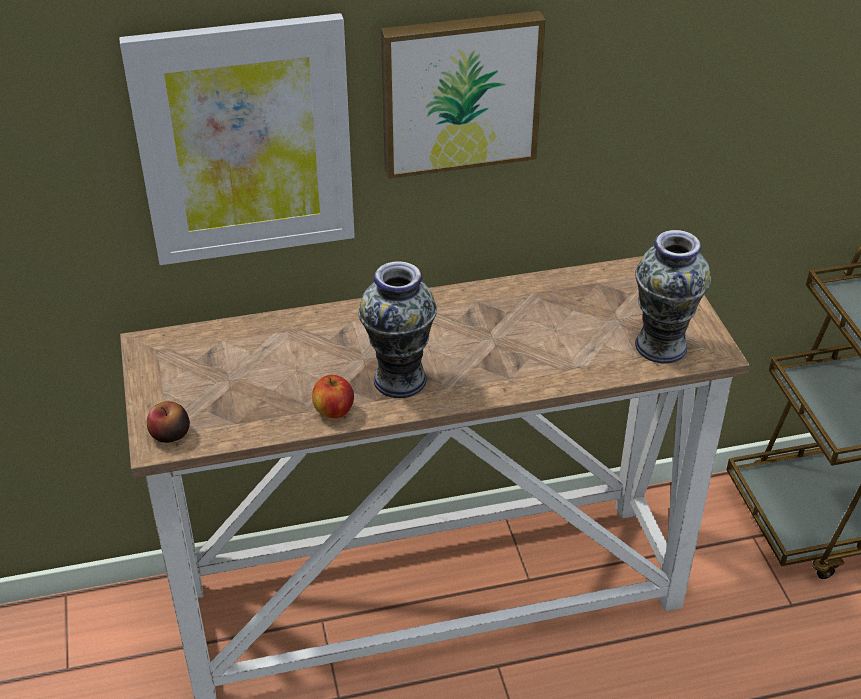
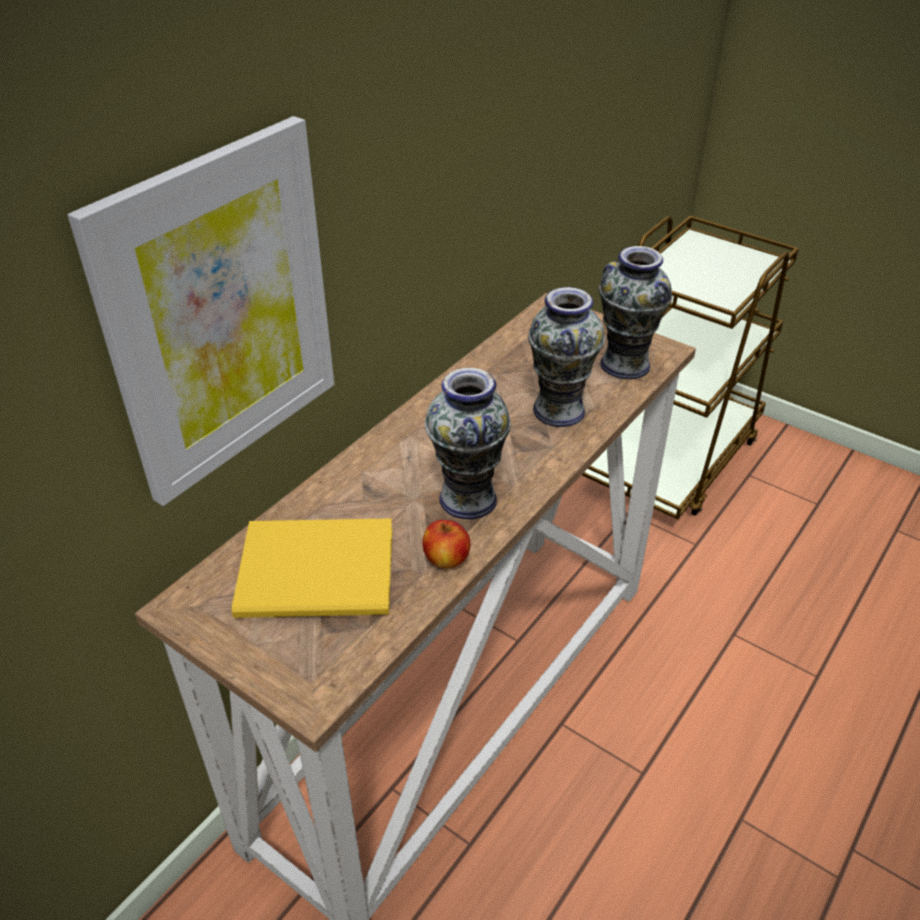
camera: 40 degrees left, 0 degrees up
(170, 434) = (314, 680): apple -> none
(245, 374) = (321, 575): none -> yellow book
(459, 92) = (395, 184): picture -> none
(552, 352) = (558, 410): none -> vase

